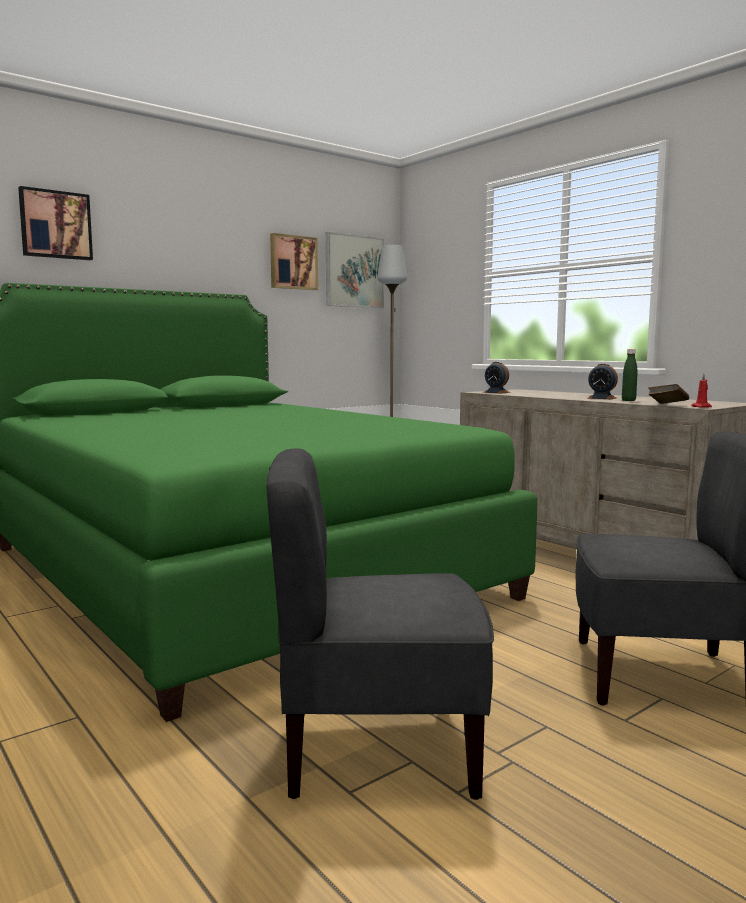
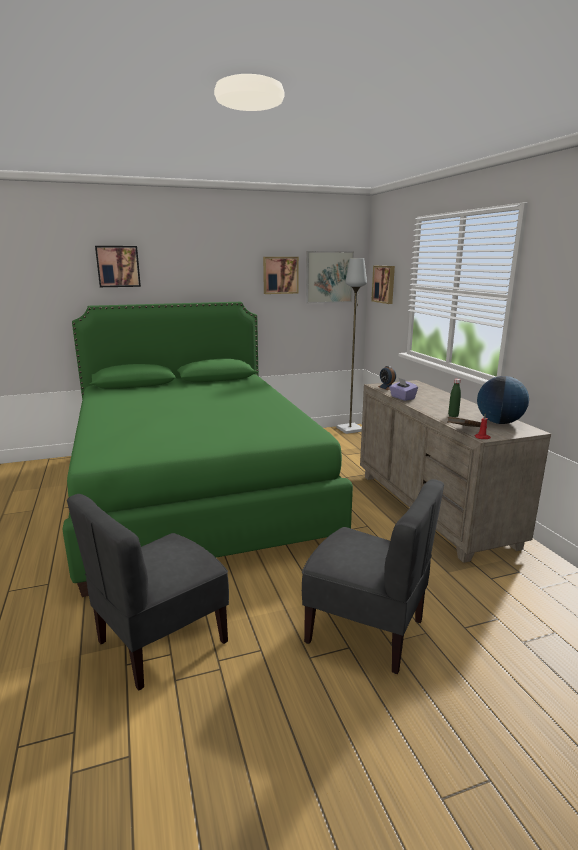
camera: 20 degrees right, 10 degrees up
(377, 749) = (161, 641): grey chair -> grey chair turned 60 degrees counterclockwise
(433, 279) = (384, 284): none -> picture
(535, 395) = (402, 398): none -> purple tissue box
(602, 398) = (442, 408): alarm clock -> none
(690, 401) = (499, 422): none -> globe

